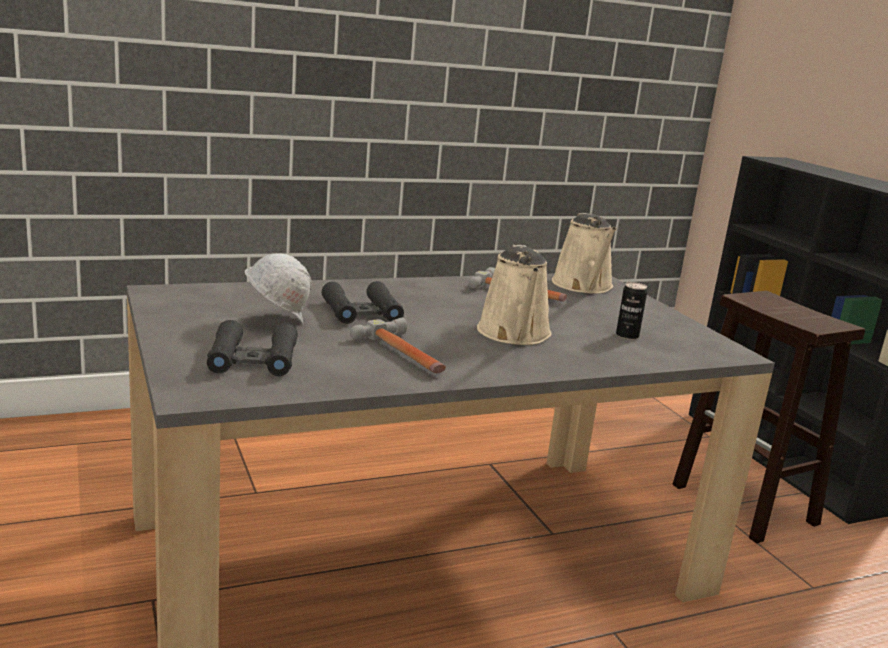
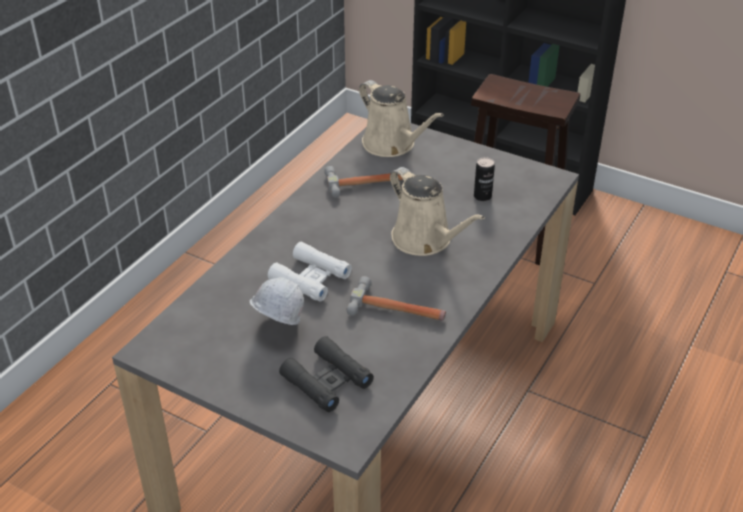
camera: 35 degrees left, 20 degrees up
(361, 312) = (310, 278): black binoculars -> white binoculars

